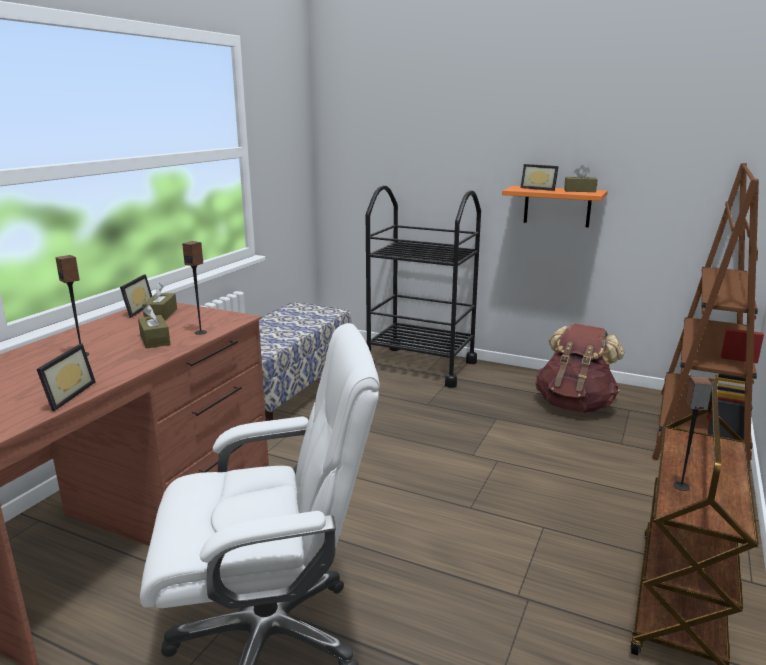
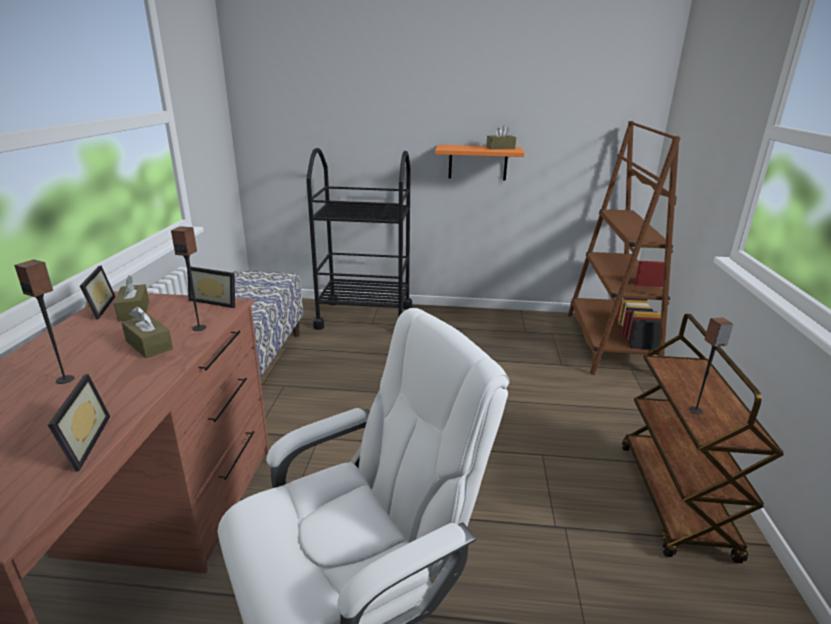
camera: 20 degrees left, 5 degrees up
(539, 188) = (465, 147): picture frame -> picture frame (217, 301)
(575, 405) = (510, 335): brown backpack -> none

